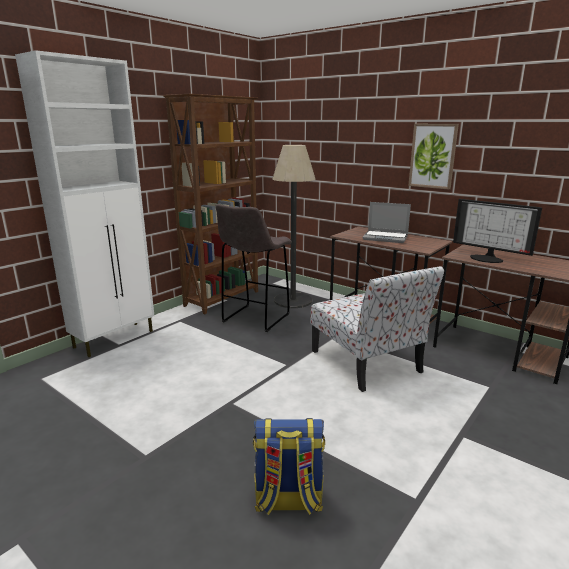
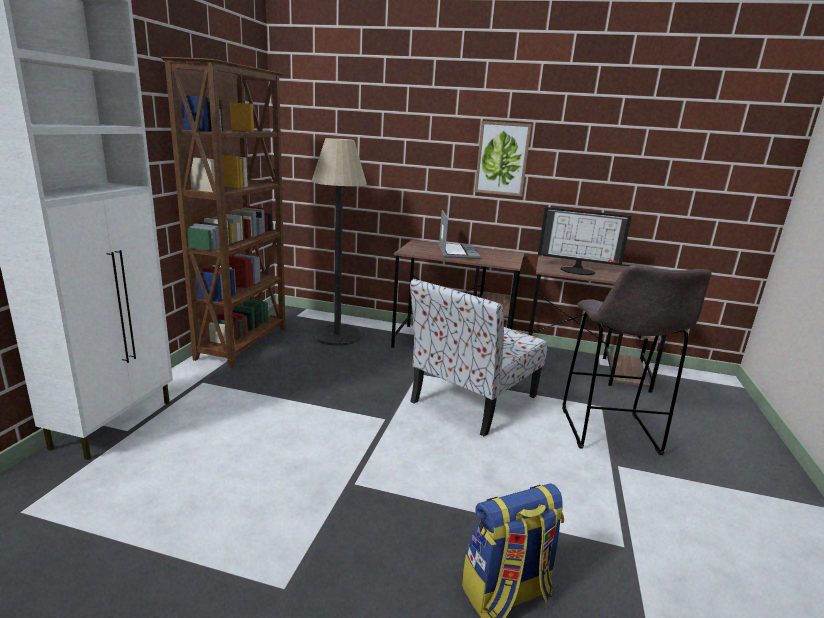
camera: 25 degrees left, 0 degrees up
(255, 319) = (305, 365): grey stool -> grey stool (609, 432)
(367, 362) = (472, 400): chair -> chair turned 90 degrees clockwise
(386, 238) = (457, 252): laptop -> laptop turned 90 degrees counterclockwise

